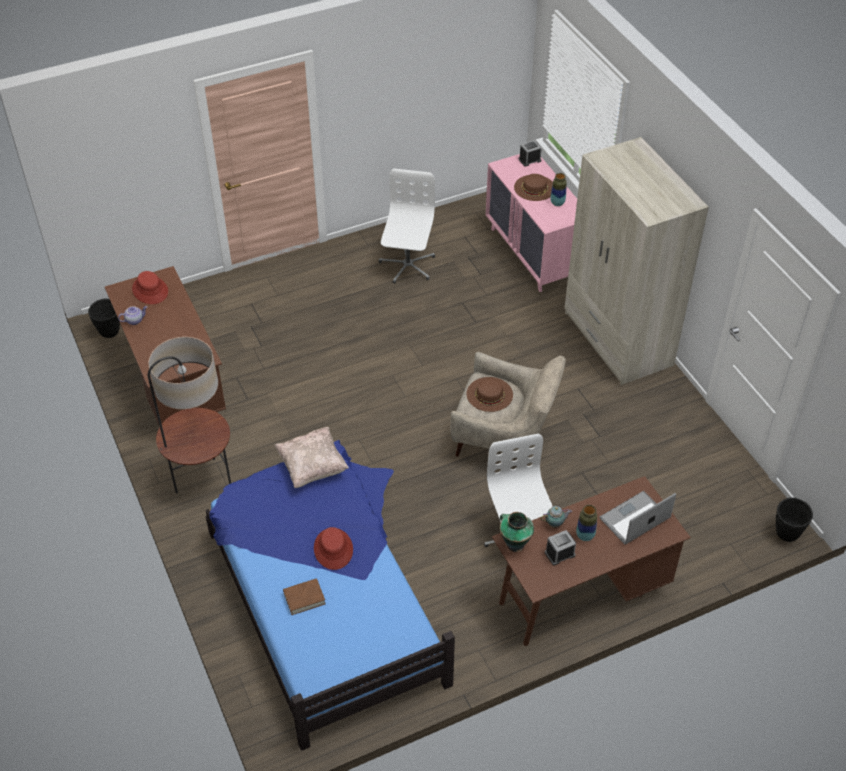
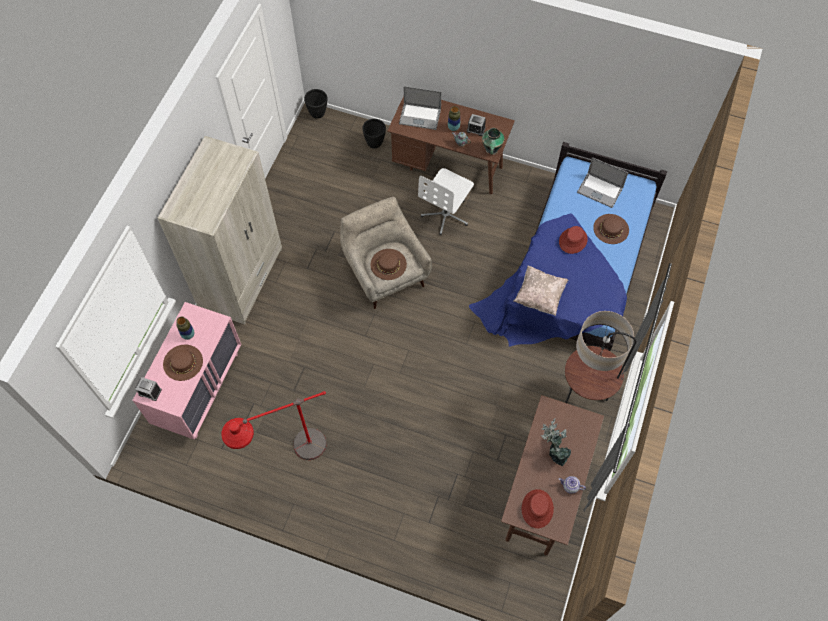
camera: 135 degrees left, 15 degrees up
(109, 332) = (552, 588): black planter -> black planter (375, 143)
(172, 333) = (553, 450): none -> potted plant
(304, 598) = (611, 229): brown book -> brown hat
(360, 635) = (599, 190): none -> laptop
(407, 265) = (289, 457): white office chair -> red floor lamp

